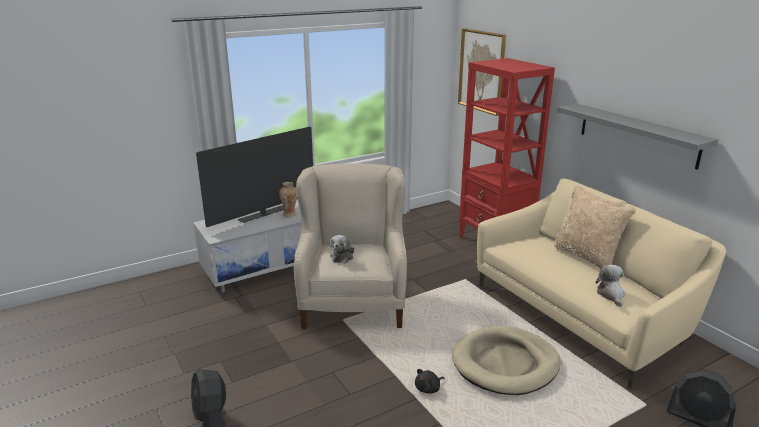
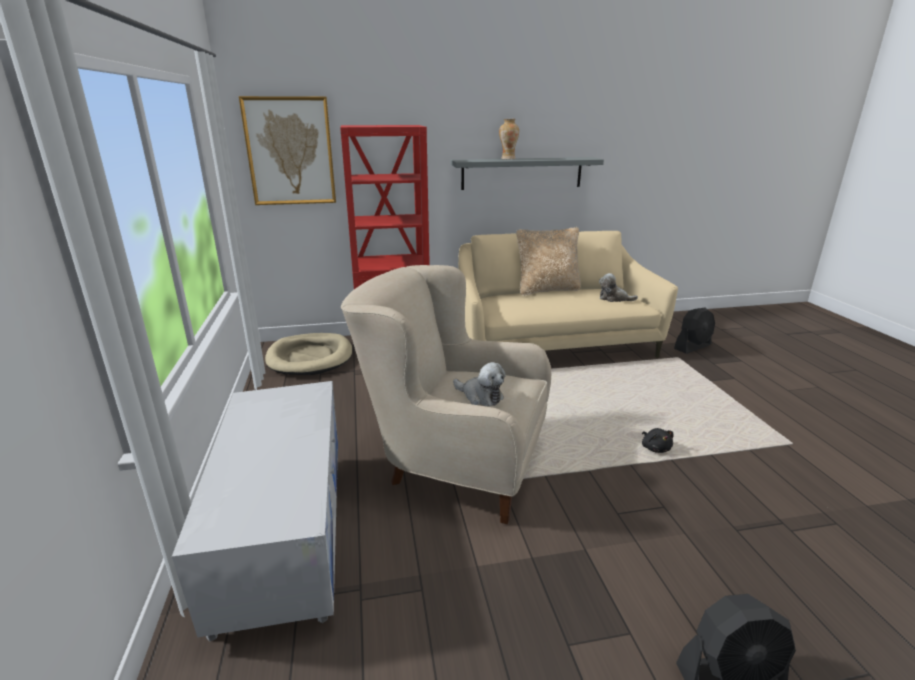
camera: 70 degrees left, 0 degrees up
(263, 214) = (254, 447): television -> none
(290, 215) = (291, 419): vase -> vase (508, 159)
(505, 364) = (618, 396): beige dog bed -> beige dog bed (310, 357)

